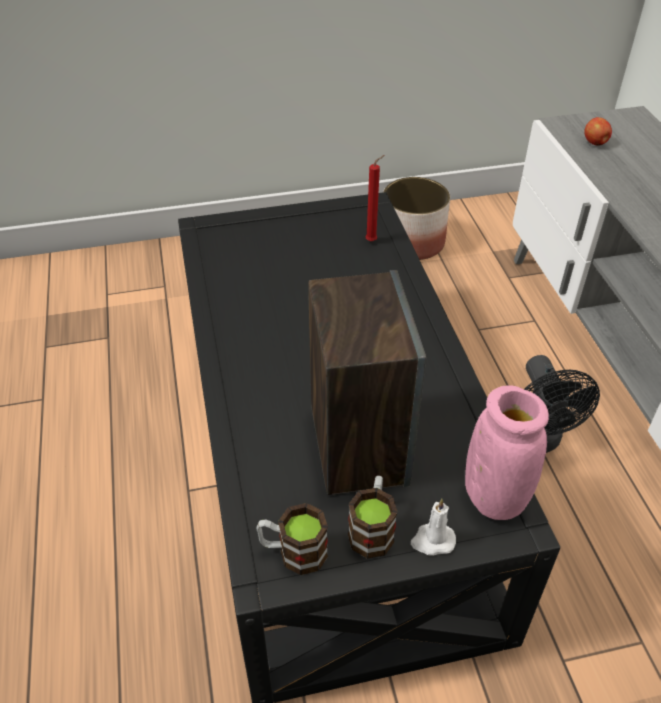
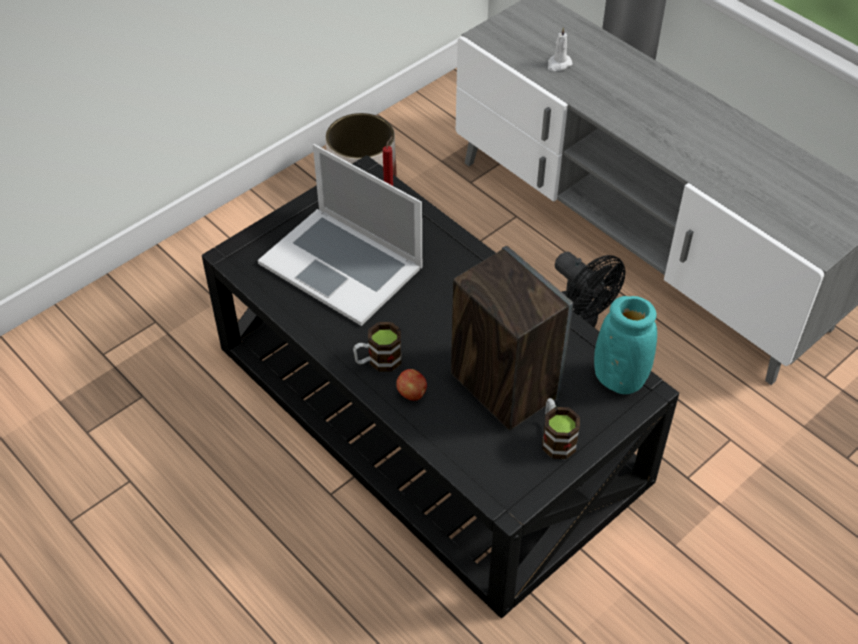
camera: 30 degrees left, 5 degrees up
(289, 270) = (341, 264): none -> laptop
(293, 552) = (516, 479): mug -> mug (378, 361)
(432, 541) = (599, 427): white candle -> white candle (558, 64)
(494, 497) = (619, 378): pink vase -> turquoise vase
(595, 143) = (523, 46): apple -> apple (412, 393)

